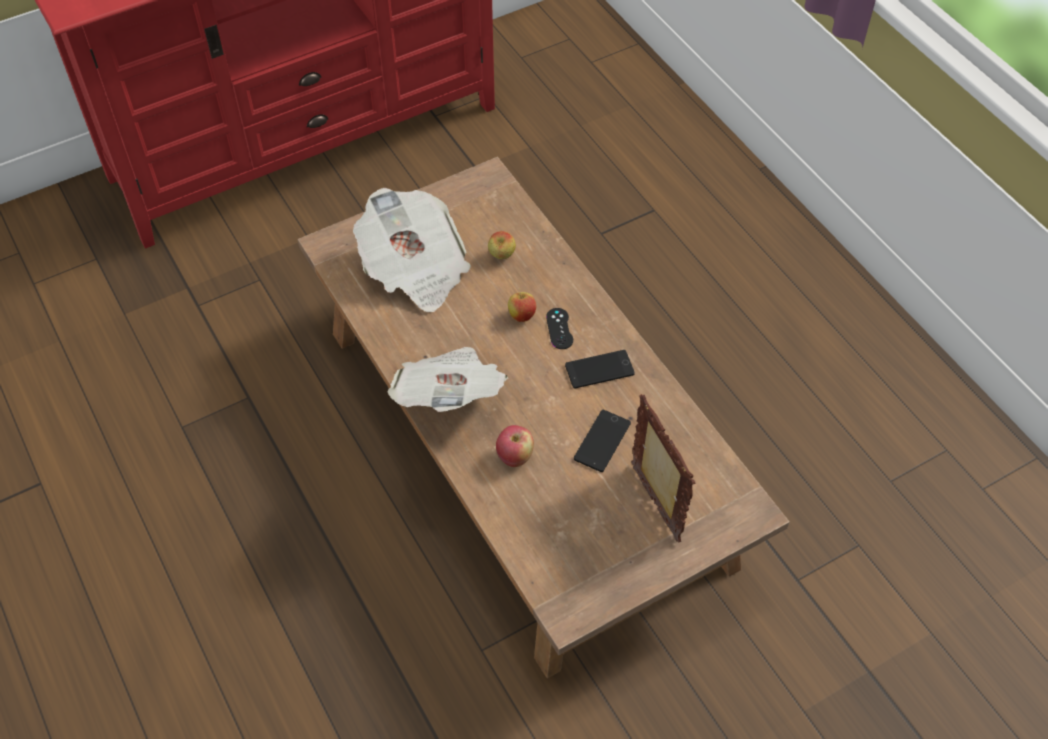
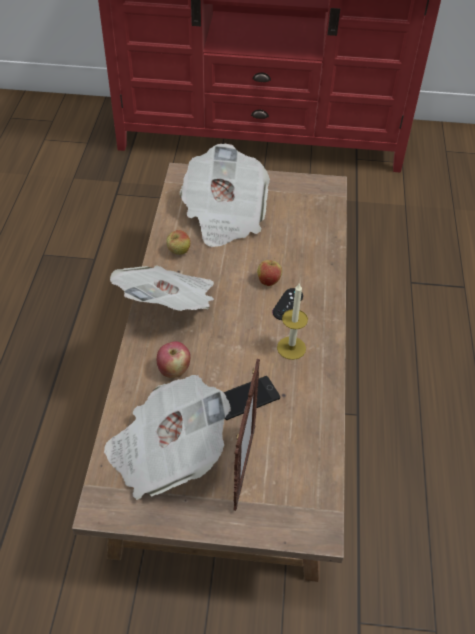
camera: 35 degrees right, 5 degrees down
(501, 255) = (291, 237): apple -> apple (178, 252)
(578, 533) = (166, 453): none -> newspaper
(599, 370) = (291, 348): phone -> candle

